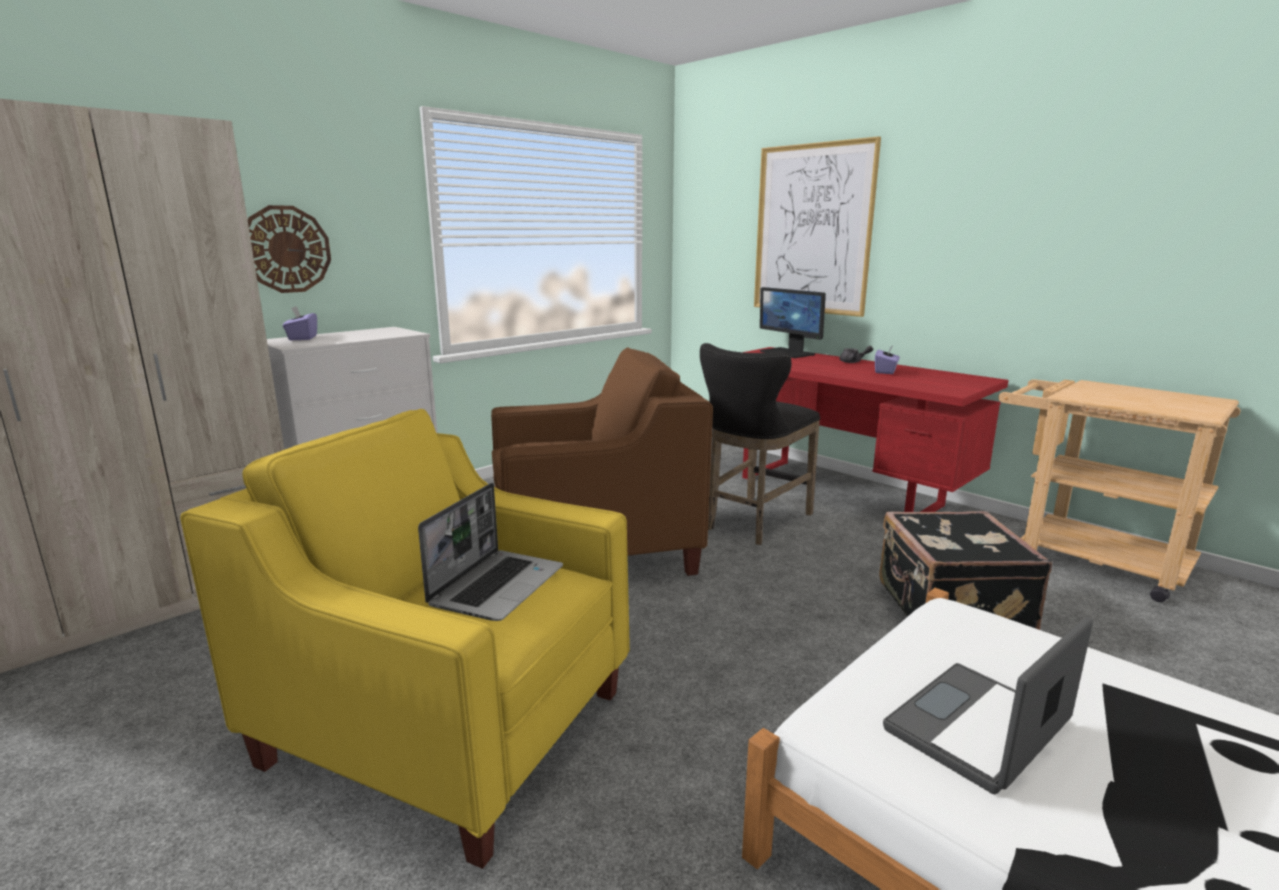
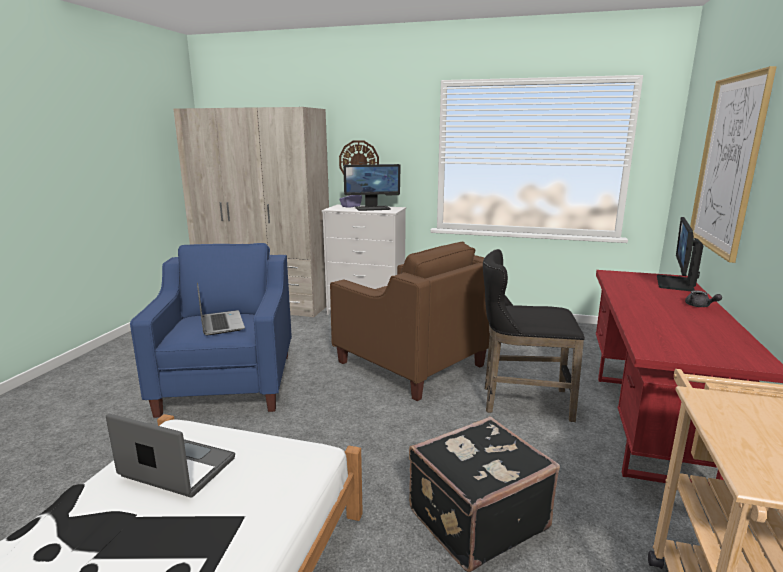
camera: 60 degrees right, 0 degrees up
(359, 334) = (372, 208): none -> monitor
(449, 726) = (229, 383): yellow armchair -> blue armchair
(497, 586) = (221, 324): laptop -> laptop turned 105 degrees counterclockwise
(885, 371) = (685, 321): purple tissue box -> none

